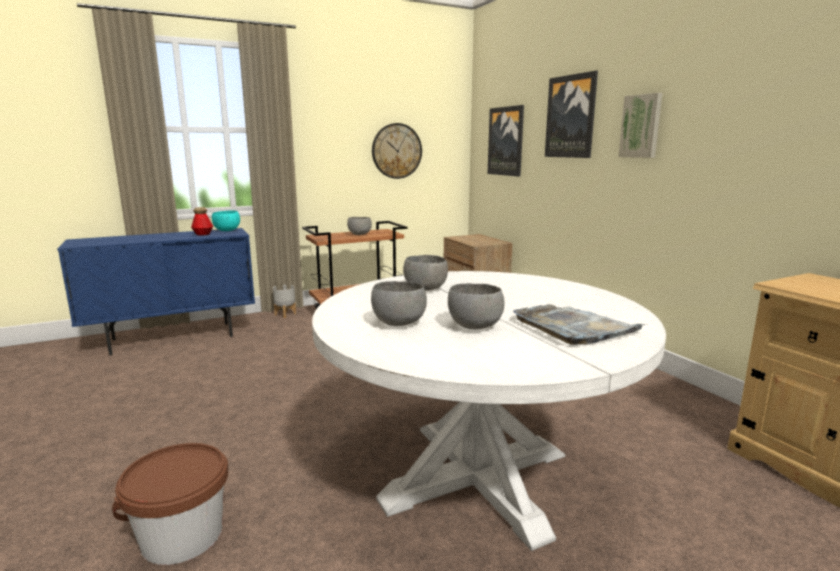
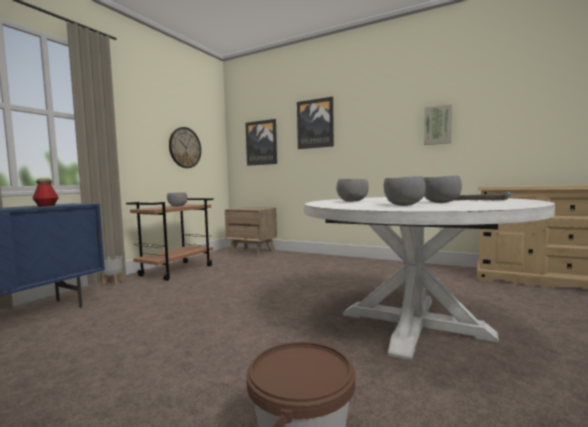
camera: 35 degrees left, 10 degrees down
(227, 231) = (65, 204): turquoise bowl -> none
(641, 126) = (367, 125): picture -> picture (437, 125)

